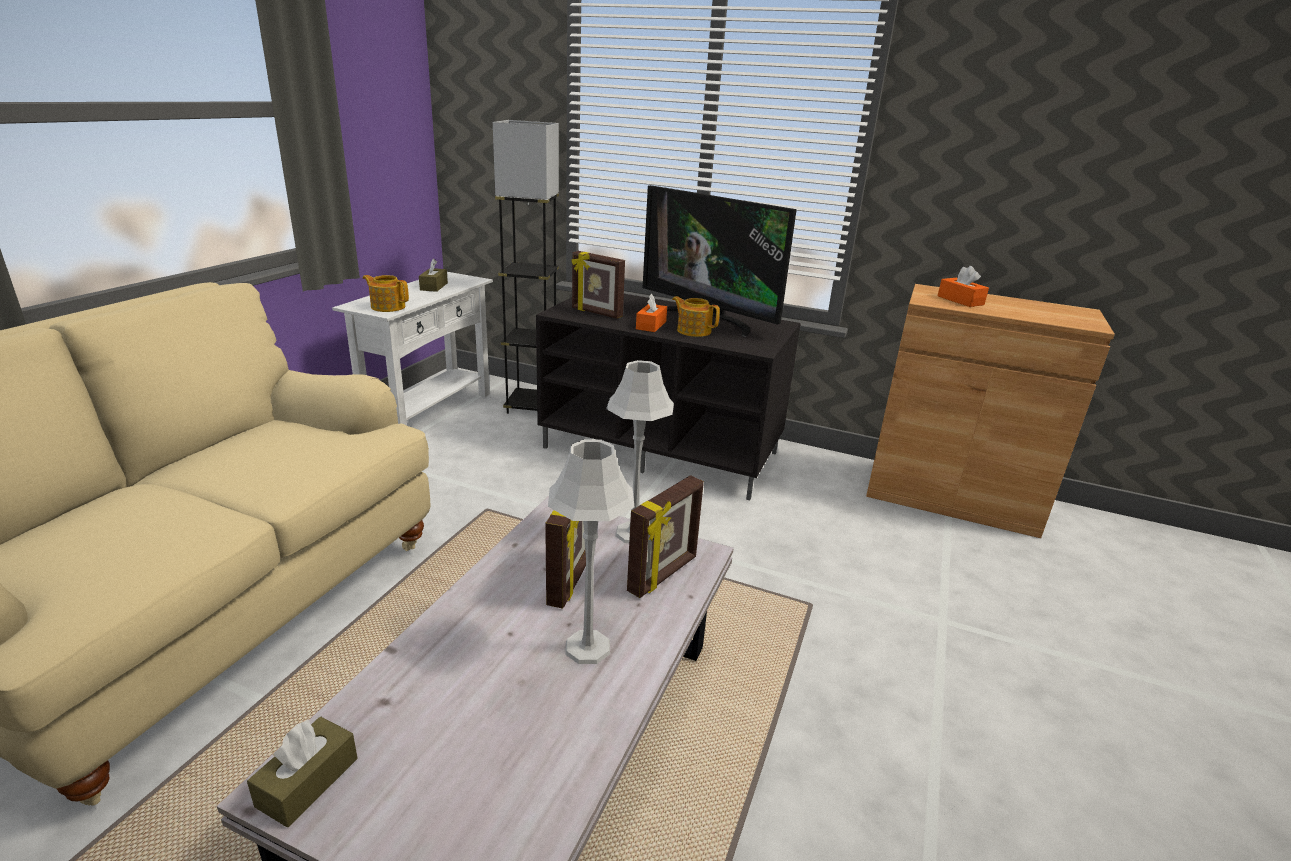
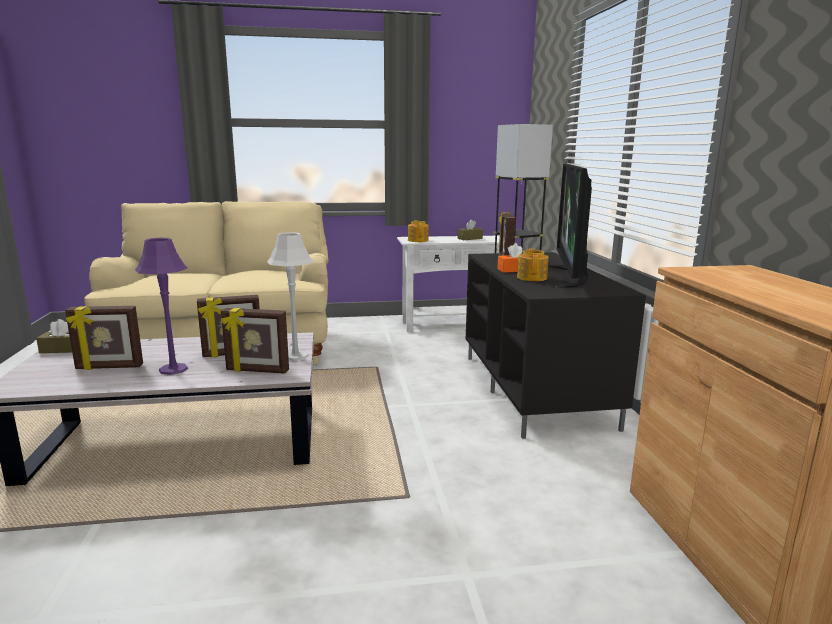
camera: 60 degrees right, 10 degrees down
(506, 720) = (109, 367): none -> picture frame
(587, 647) = (173, 369): grey table lamp -> purple table lamp
(960, 300) = (736, 277): orange tissue box -> none

